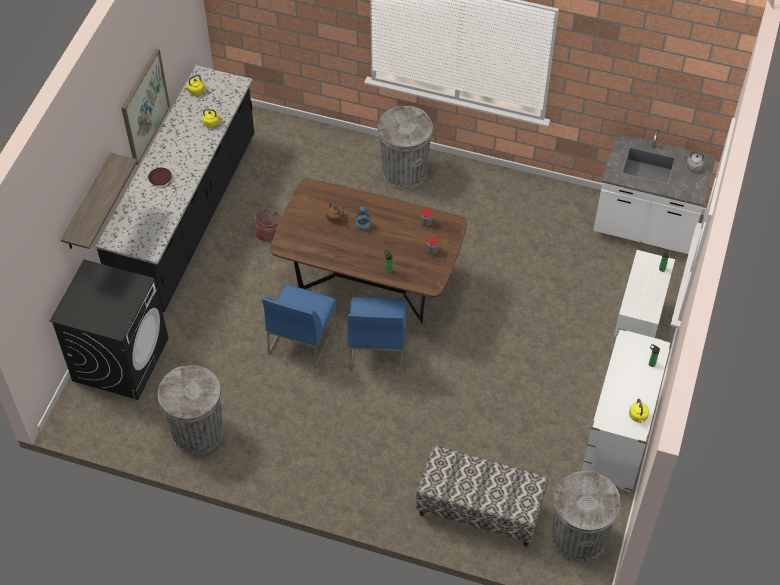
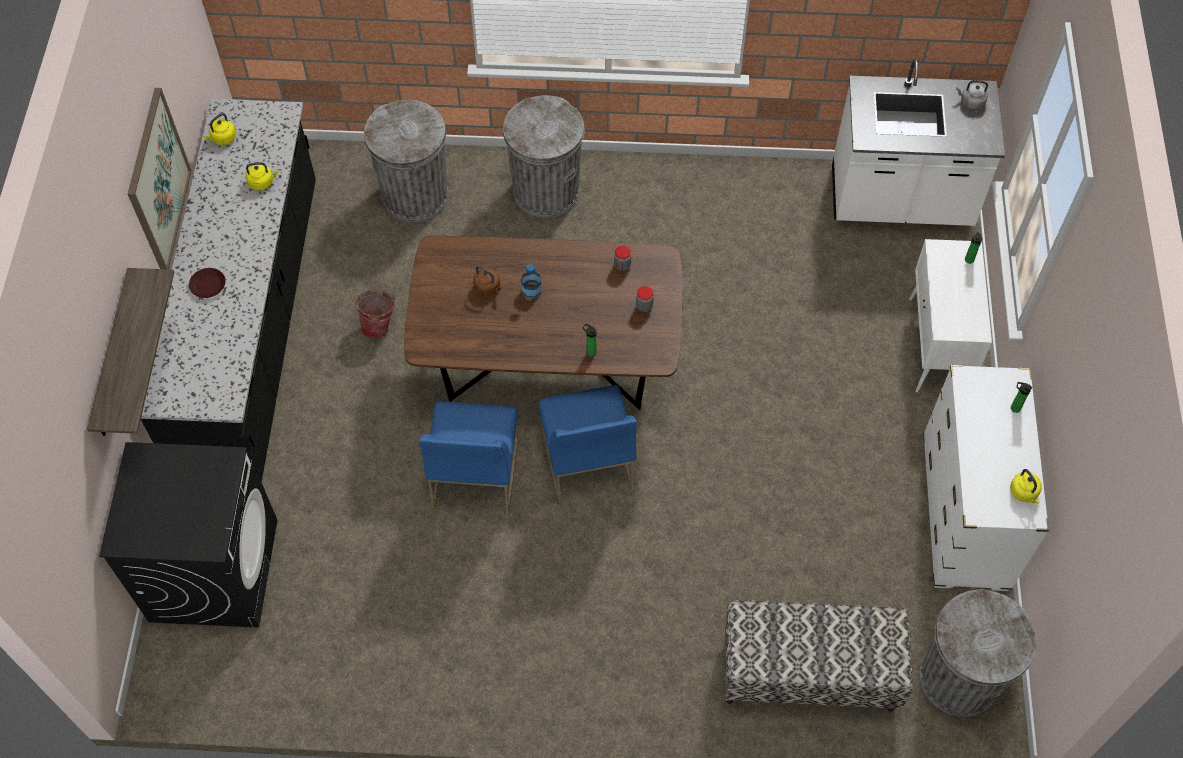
camera: 15 degrees left, 5 degrees up
(198, 432) = (364, 656): grey trash can -> grey trash can (415, 195)

